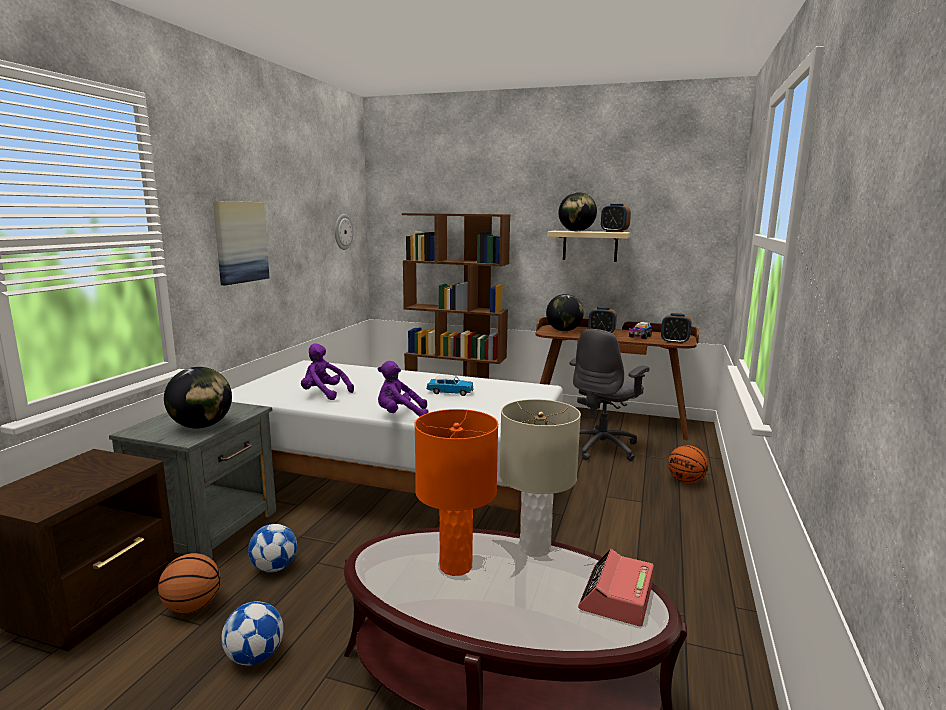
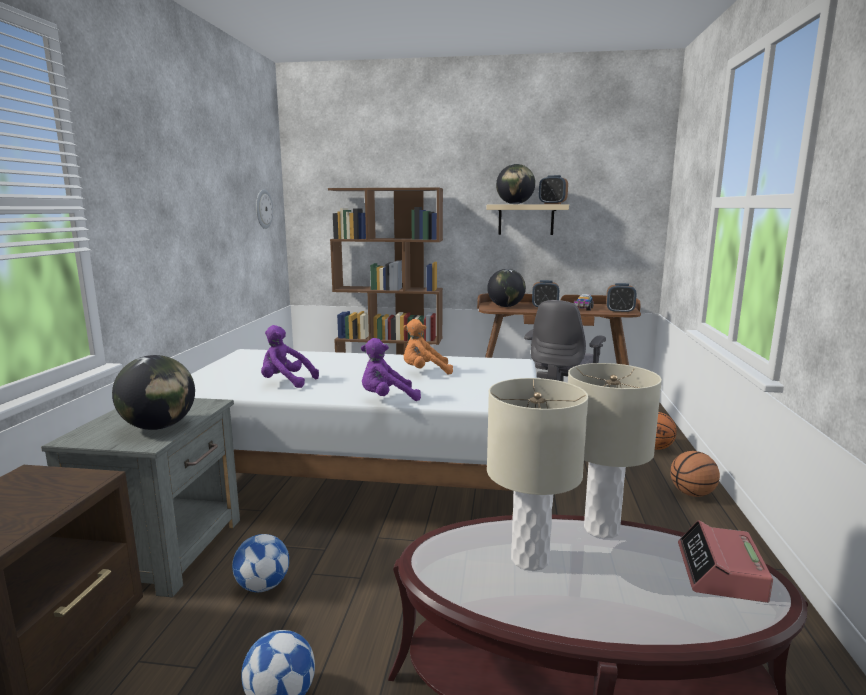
camera: 10 degrees left, 0 degrees up
(192, 607) = (178, 647): basketball -> basketball (692, 494)
(240, 242) = (166, 214): picture -> none
(450, 392) = (424, 372): toy car -> orange plush toy
(456, 566) = (530, 559): orange table lamp -> beige table lamp

